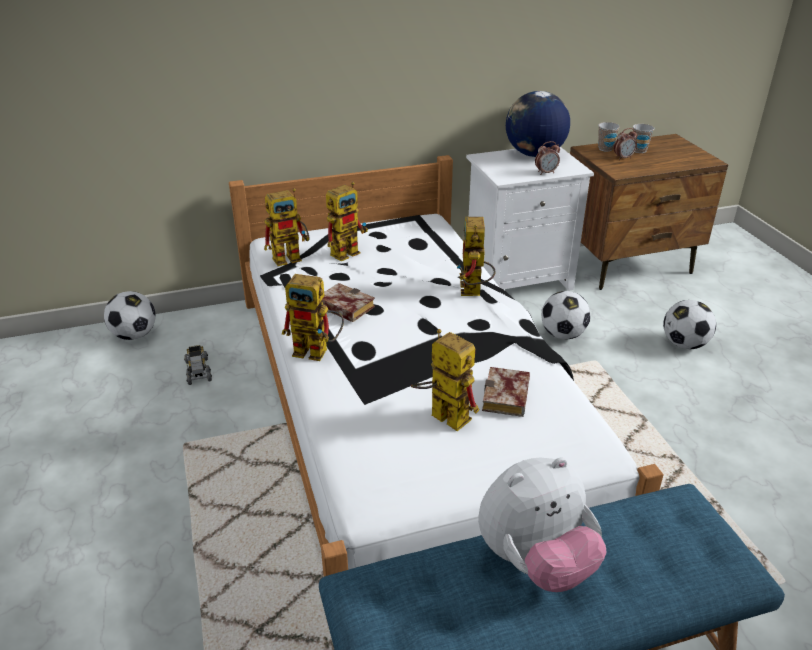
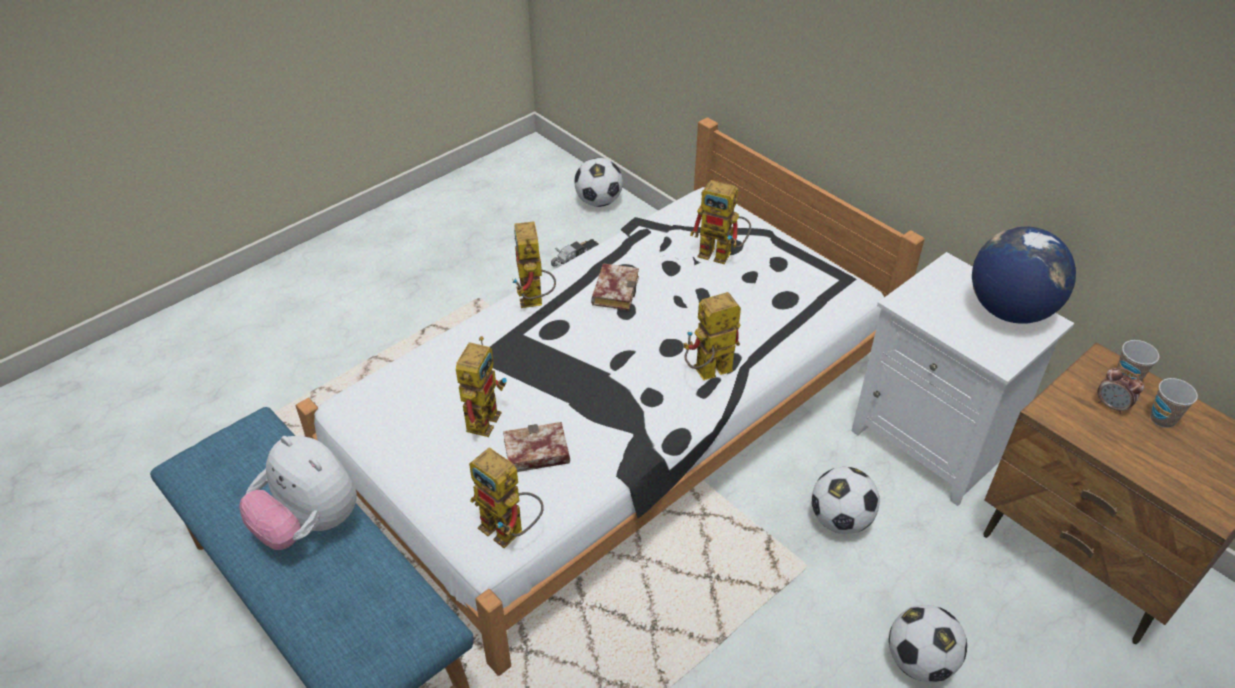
camera: 65 degrees right, 10 degrees up
(292, 257) = (681, 222): toy robot -> toy robot (510, 532)
(546, 173) = (958, 335): alarm clock -> none

